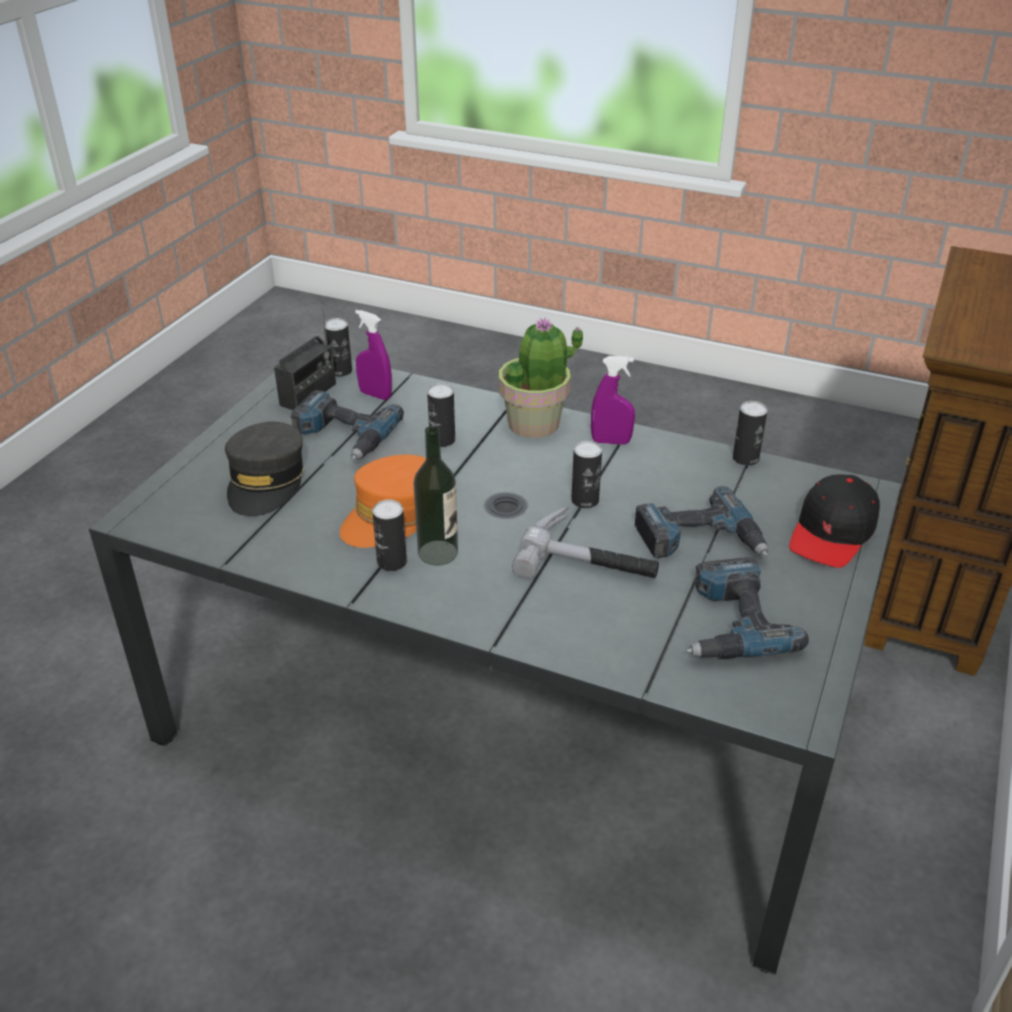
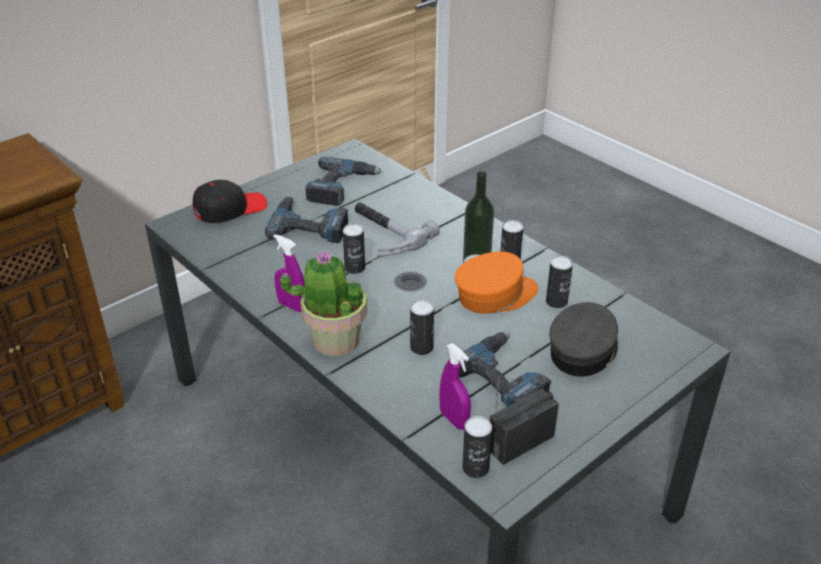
camera: 155 degrees left, 0 degrees up
(745, 458) = (215, 265): can -> can (556, 302)

